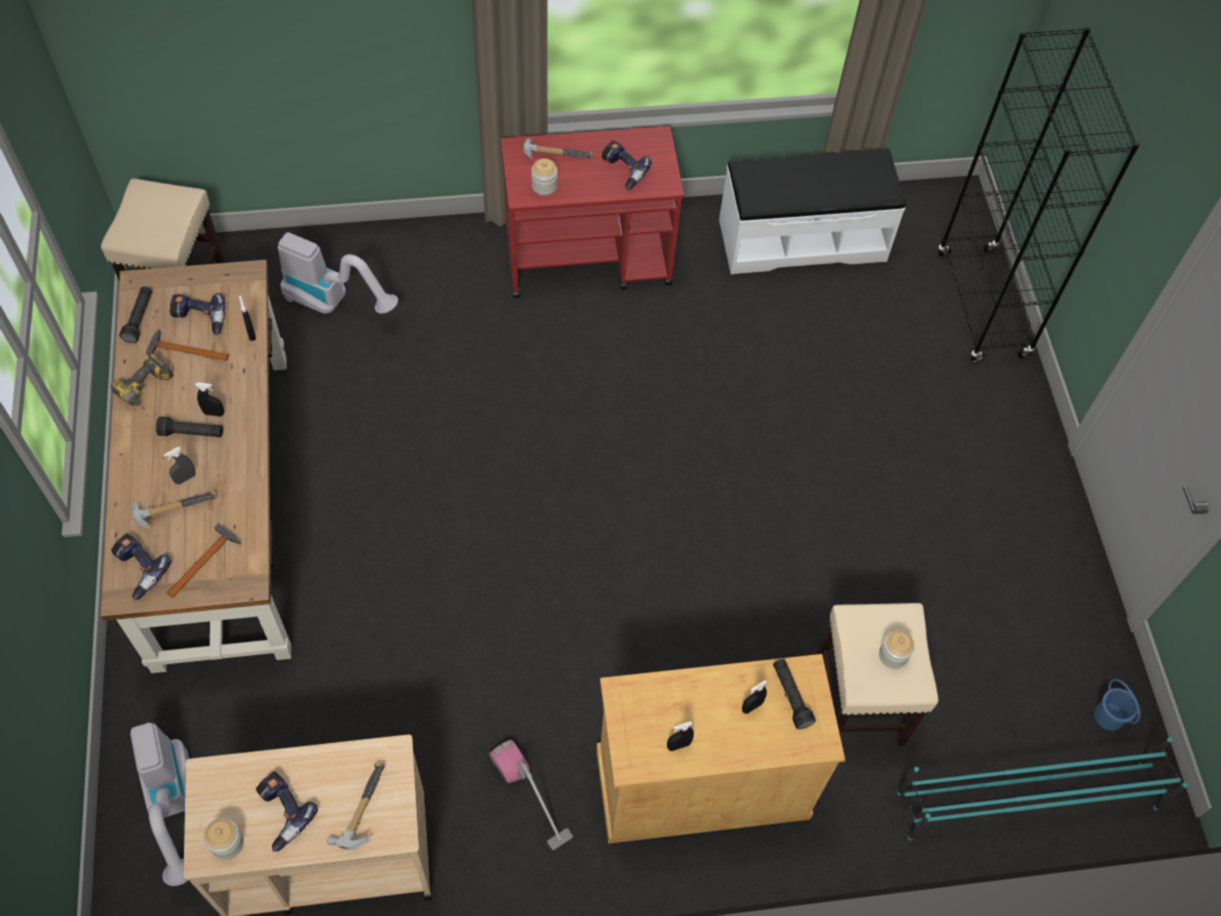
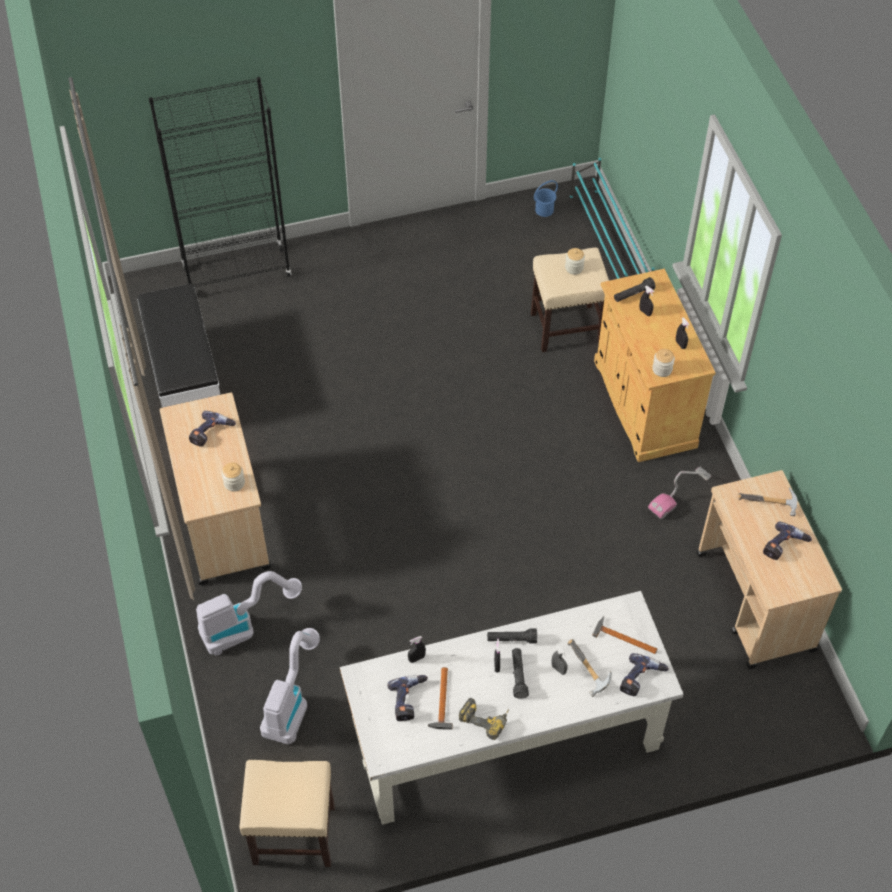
camera: 95 degrees left, 5 degrees down
(139, 318) = (417, 746): black flashlight -> black flashlight (511, 639)
(175, 808) = (752, 704): vacuum cleaner -> vacuum cleaner (244, 626)
(222, 503) = (505, 739): brown desk -> white desk
(227, 843) = (813, 571): jar -> jar (662, 369)
(554, 154) = (198, 481): hammer -> none
(589, 260) = (222, 521): red cart -> beige cart

